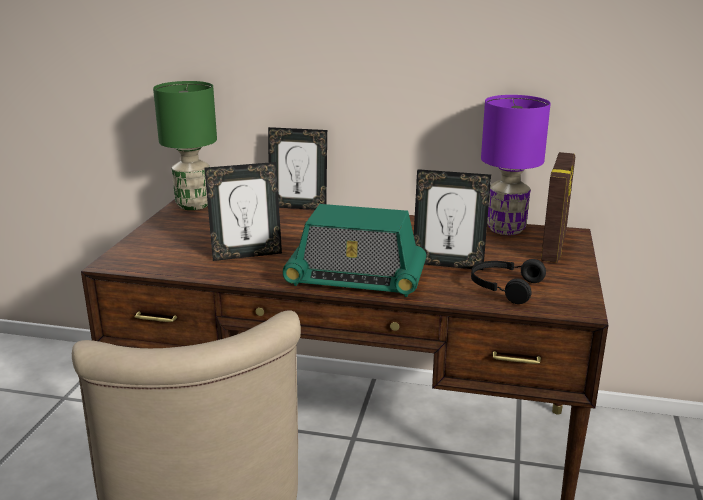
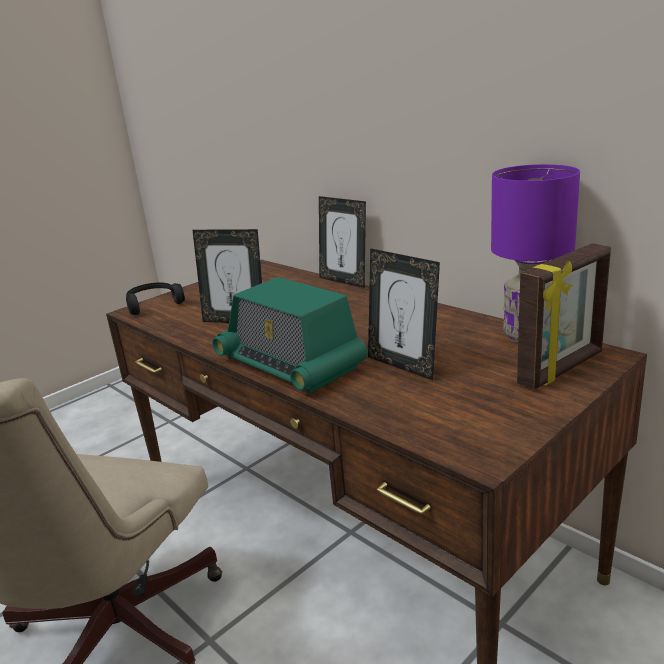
camera: 35 degrees right, 0 degrees up
(193, 205) = (262, 268): green table lamp -> none
(504, 287) = (427, 407): black headphones -> black headphones (153, 303)

